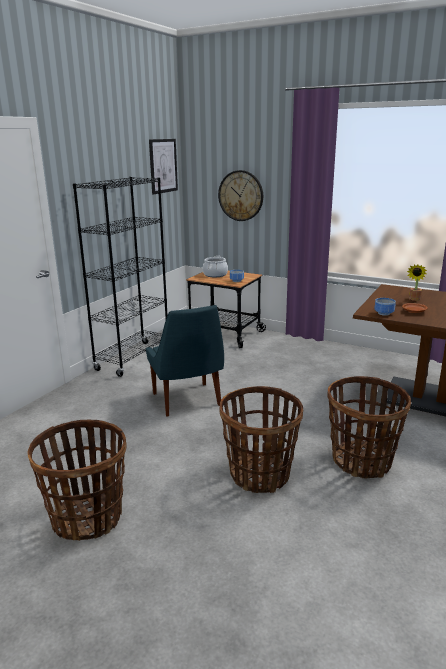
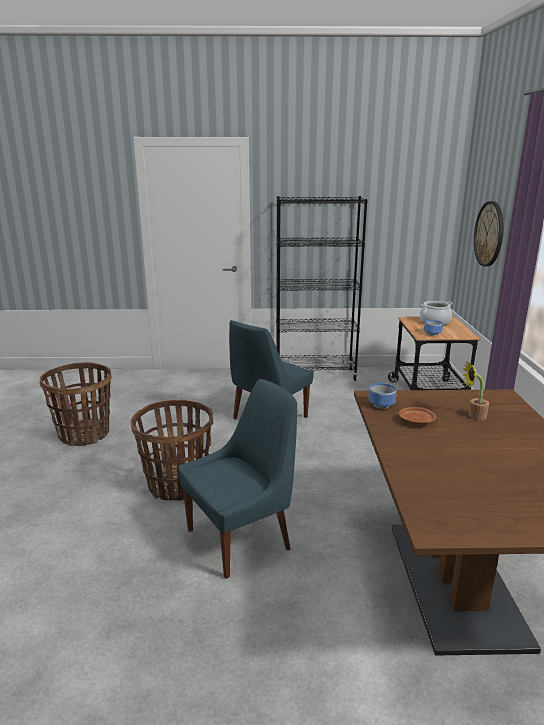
camera: 60 degrees right, 0 degrees up
(163, 166) = (426, 188): picture -> none
(361, 461) = (242, 538): basket -> blue chair

